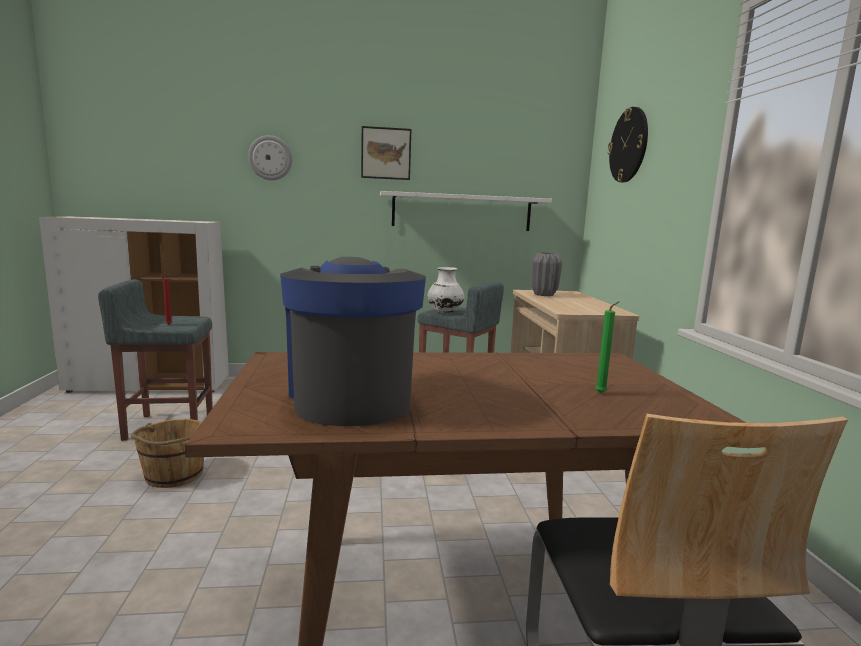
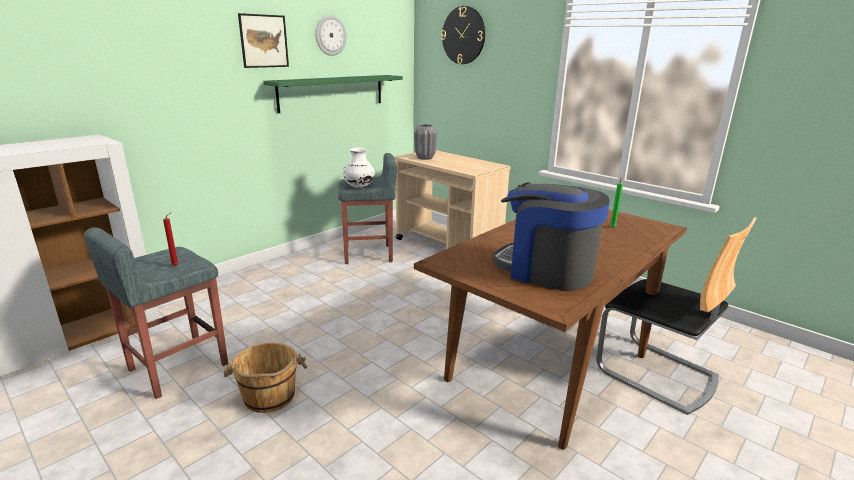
camera: 40 degrees left, 10 degrees up
(270, 158) = (145, 52): wall clock -> wall clock (330, 35)
(462, 212) = (332, 92): white shelf -> green shelf

